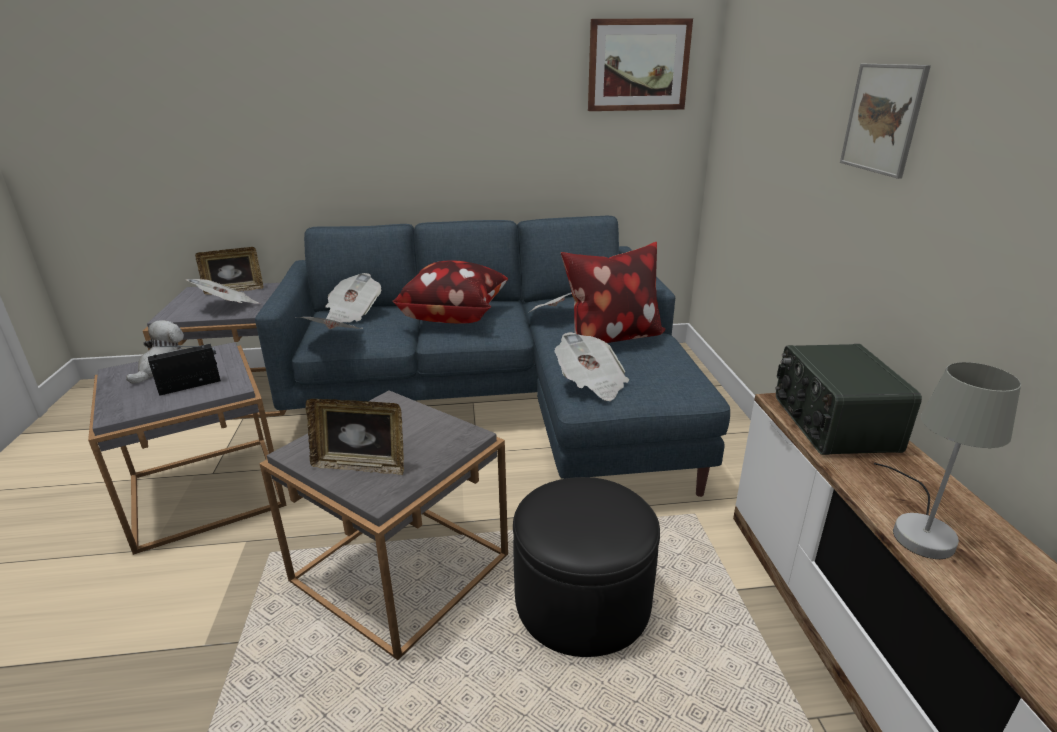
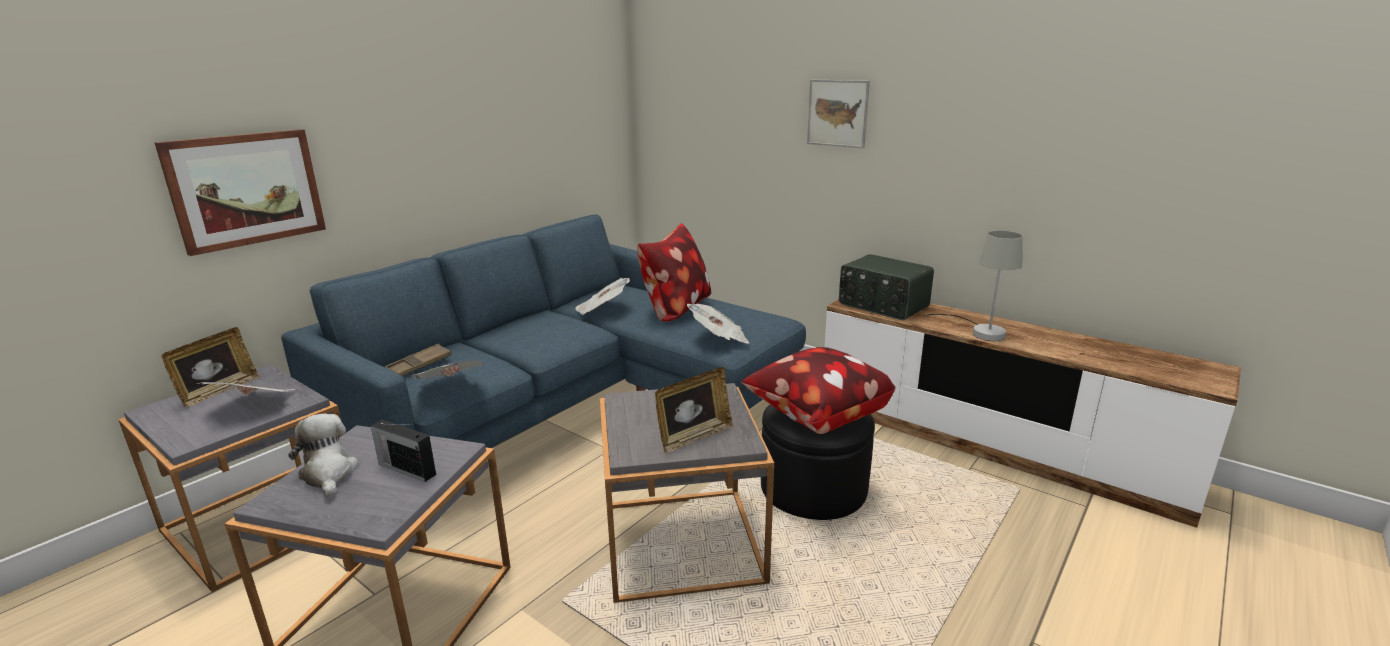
camera: 45 degrees left, 5 degrees down
(191, 385) = (406, 469): radio -> radio turned 75 degrees counterclockwise
(352, 314) = (419, 365): newspaper -> brown tray
(453, 316) = (522, 335): pillow -> pillow (815, 416)
(638, 65) = (581, 82): picture -> picture (246, 189)

